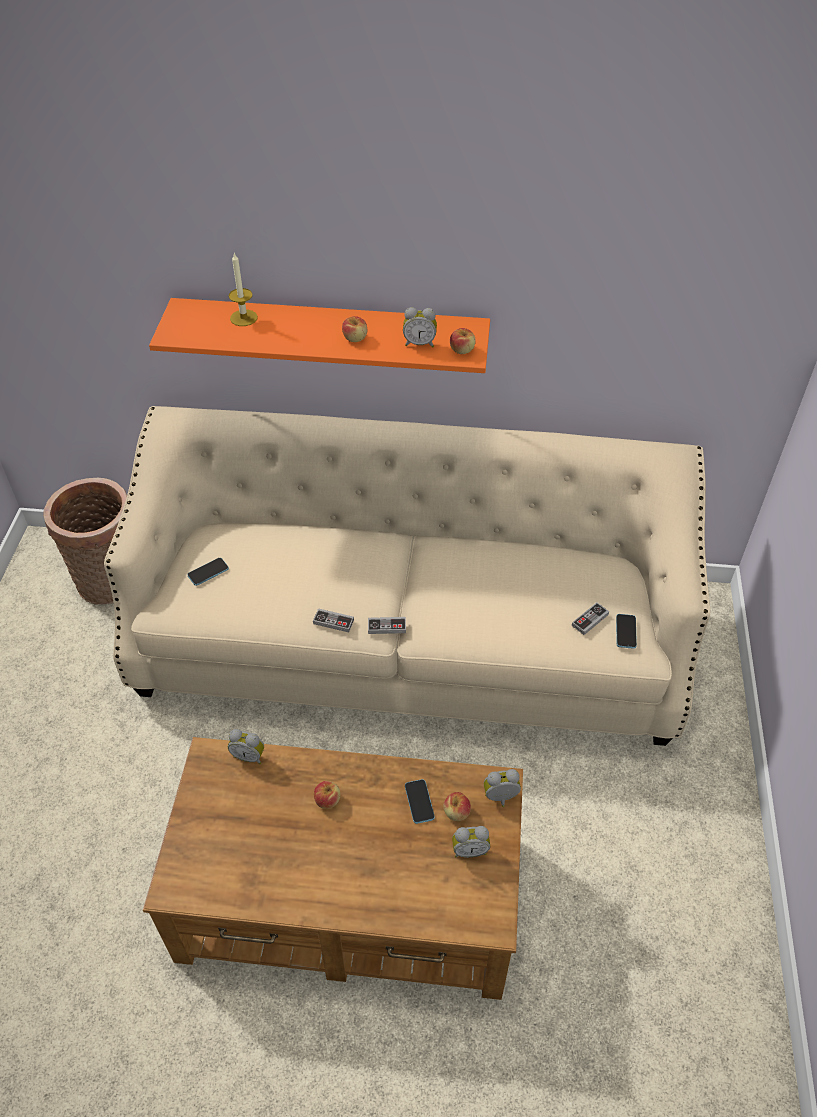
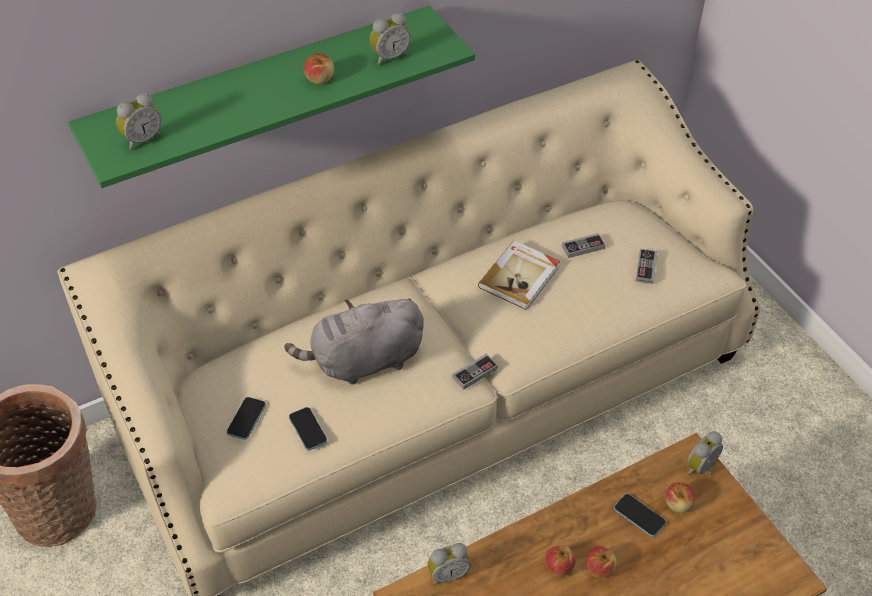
camera: 35 degrees left, 0 degrees up
(243, 318) = (178, 108): candle -> none
(316, 575) = (363, 361): none -> grey plush toy
(330, 334) = (262, 91): orange shelf -> green shelf
(333, 622) = (421, 396): game controller -> game controller (583, 247)
(462, 350) = (436, 46): apple -> apple (599, 568)
(469, 850) = (718, 529): alarm clock -> alarm clock (142, 139)
(483, 575) = (520, 277): none -> book
(625, 632) = (683, 262): phone -> phone (308, 429)

